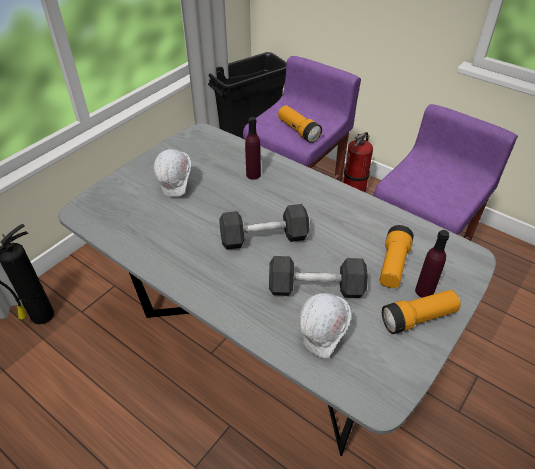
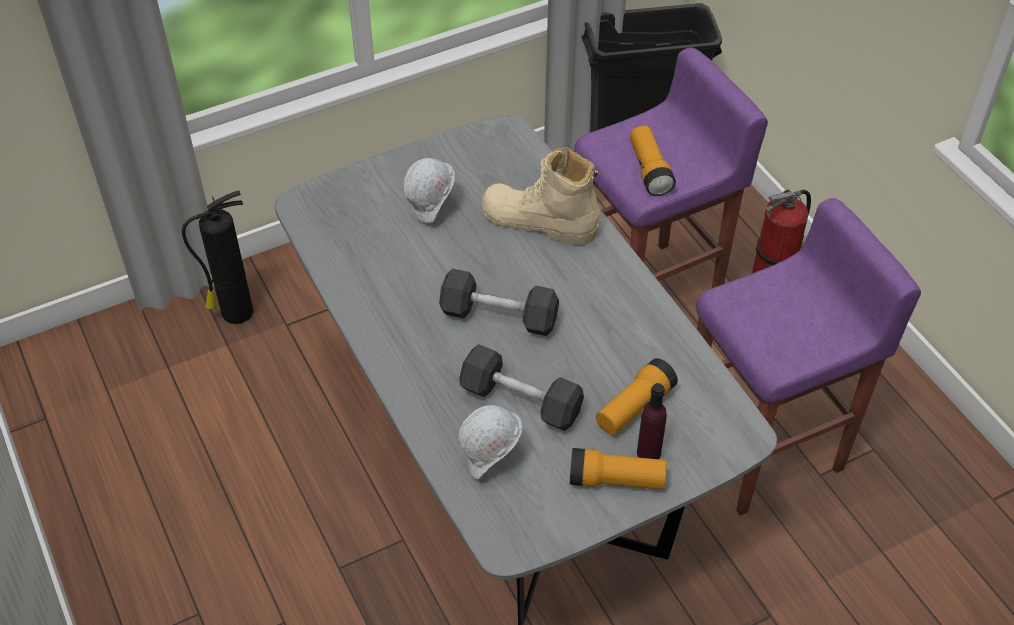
camera: 25 degrees right, 5 degrees up
(253, 175) = (539, 222): purple bottle -> beige boot

